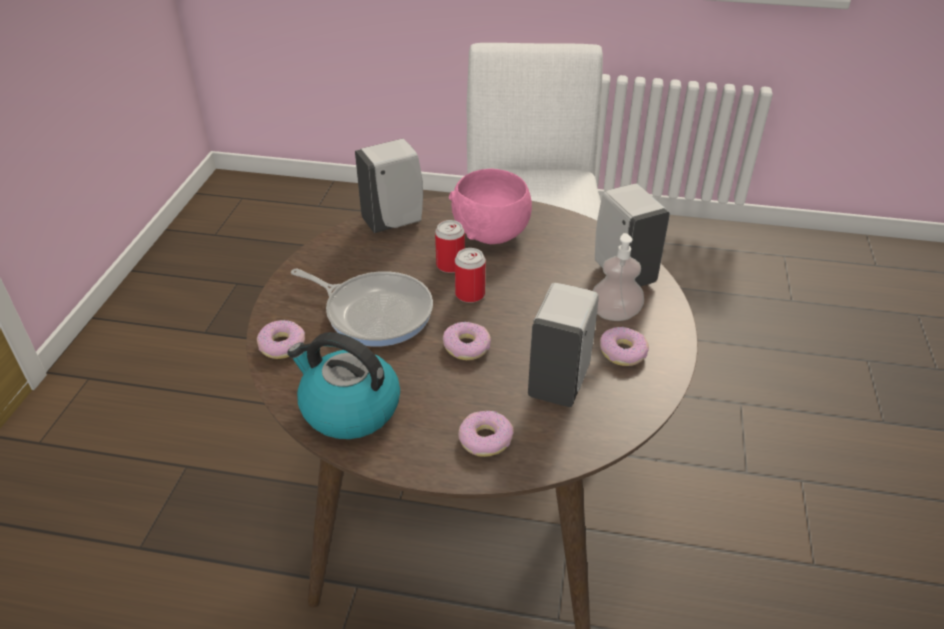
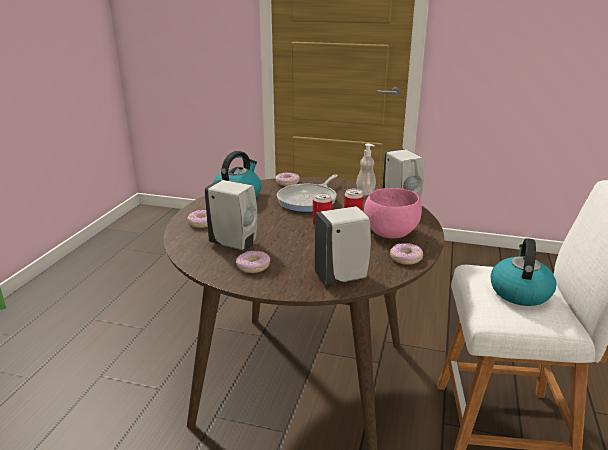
camera: 95 degrees right, 15 degrees down
(466, 346) = (274, 221): donut -> donut (406, 258)
(538, 187) = (519, 292): none -> kettle
(614, 314) = (293, 268): soap dispenser -> soap dispenser (365, 192)

